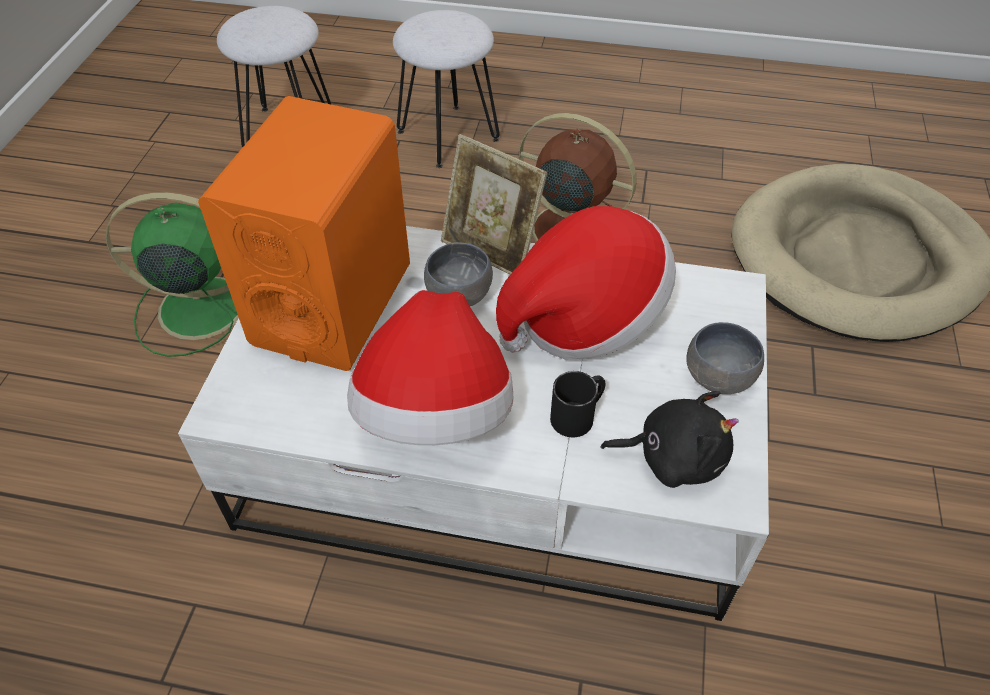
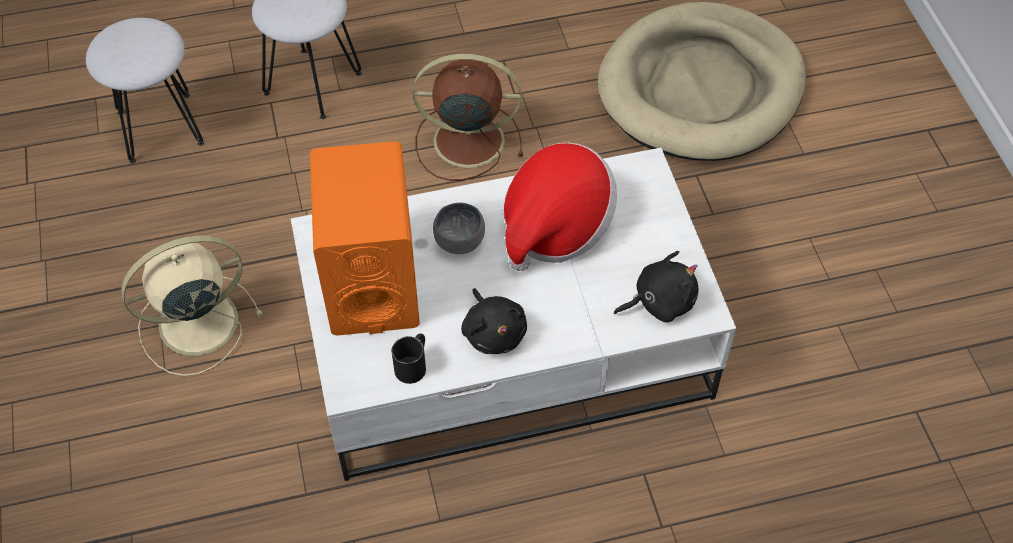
camera: 25 degrees left, 5 degrees up
(198, 308) = (194, 324): green fan -> beige fan
(435, 412) = (494, 332): hat -> black plush toy
(491, 250) = (461, 197): picture frame -> none
(578, 414) = (587, 297): black mug -> black mug (413, 364)
(720, 377) = (664, 236): grey bowl -> none

